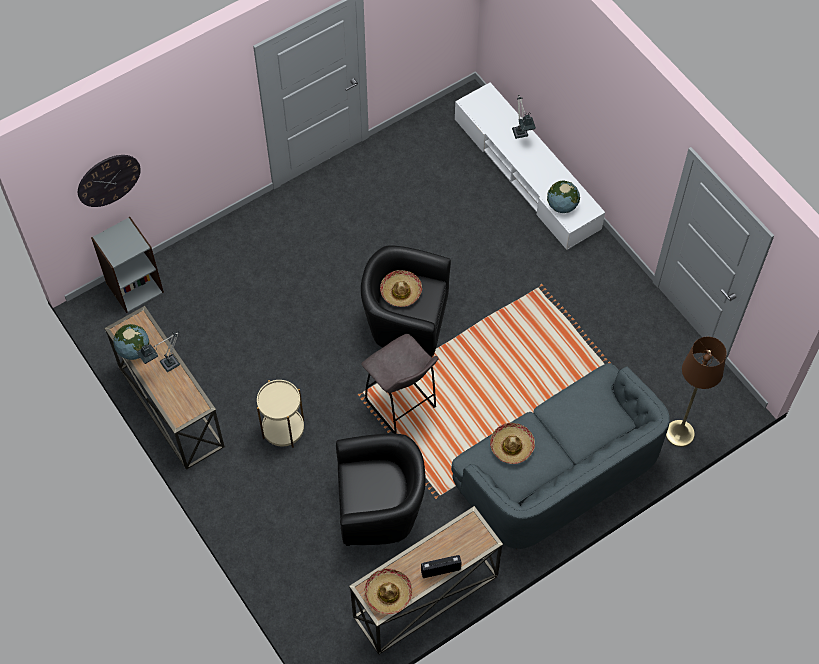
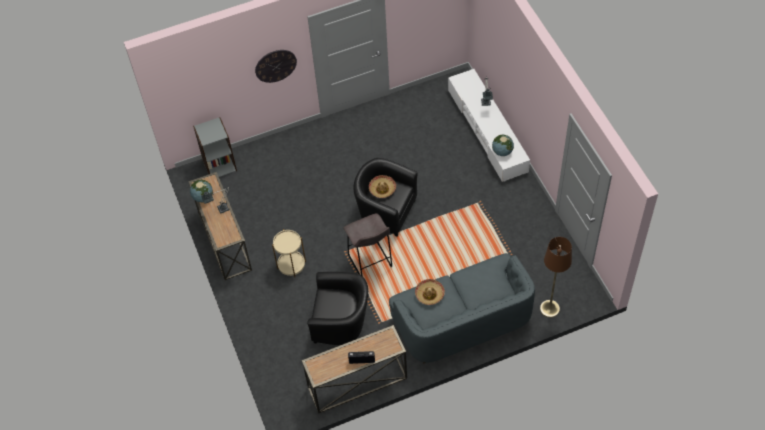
camera: 15 degrees right, 5 degrees down
(108, 180) = (206, 89): wall clock -> wall clock (275, 65)
(388, 594) = (325, 369): hat -> none

